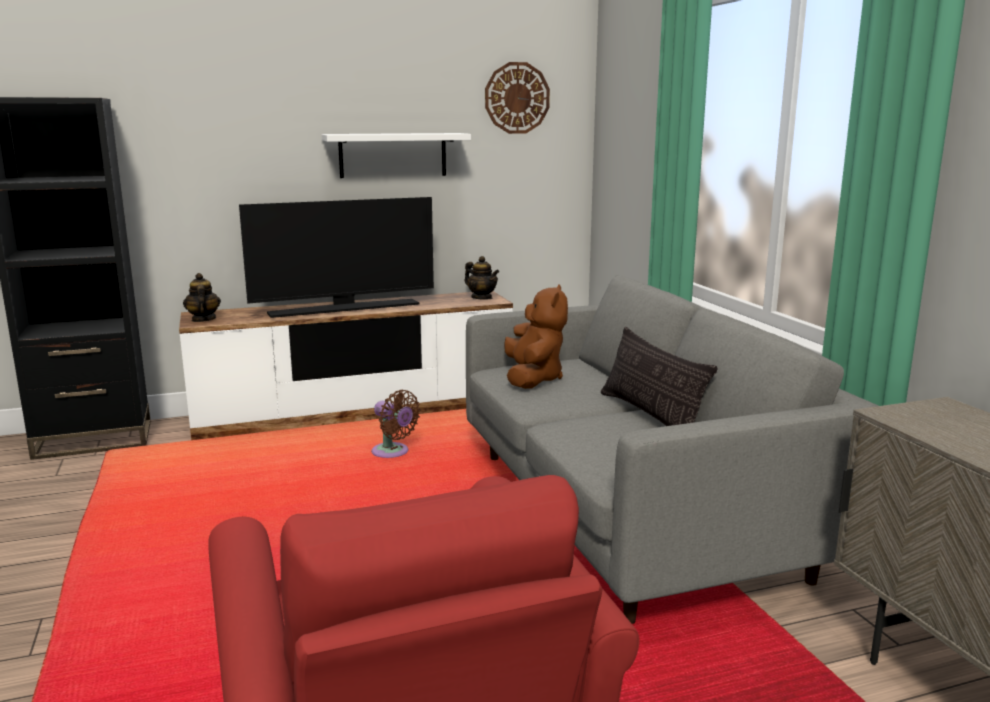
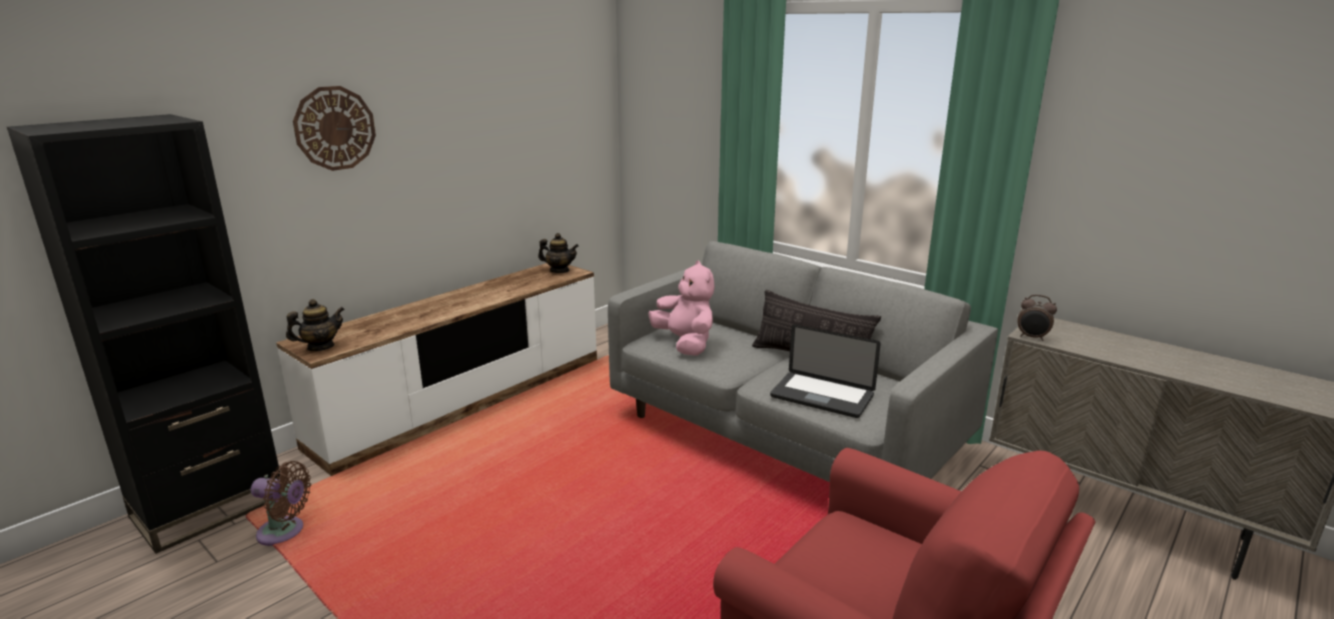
camera: 30 degrees left, 5 degrees up
(203, 319) = (320, 347): teapot -> teapot turned 105 degrees clockwise
(345, 309) = (452, 306): television -> none
(393, 155) = (465, 145): white shelf -> none
(393, 453) = (550, 434): brown fan -> brown fan (285, 532)
(517, 98) = (561, 81): wall clock -> wall clock (335, 128)
(533, 379) = (685, 344): brown plush toy -> pink plush toy
(607, 449) = (822, 396): none -> laptop
(887, 416) = (1032, 337): none -> alarm clock

